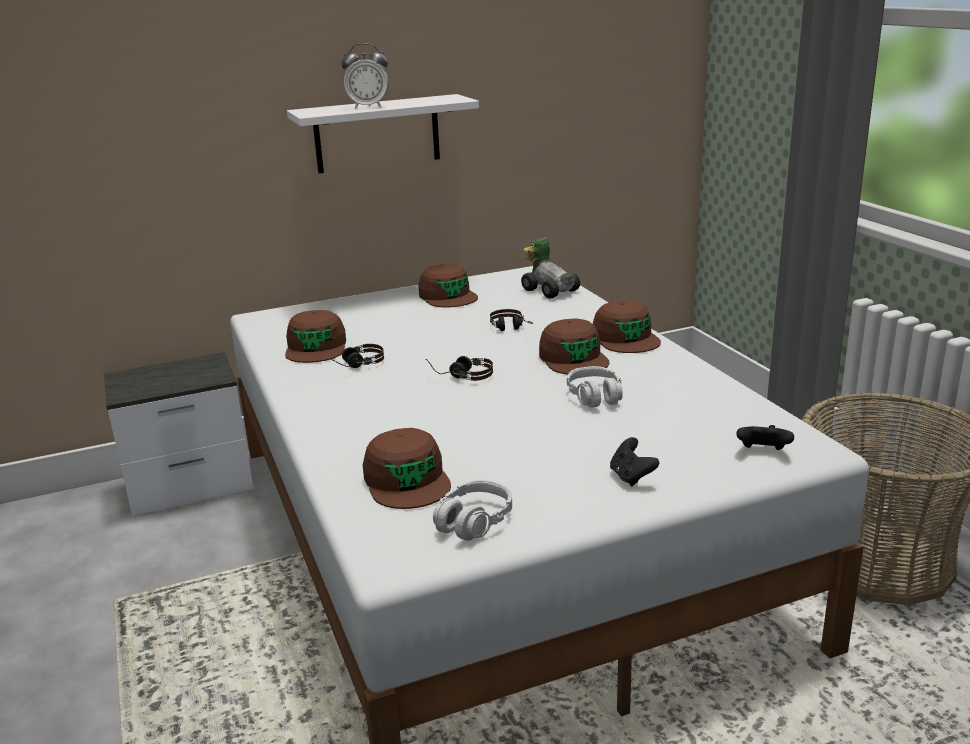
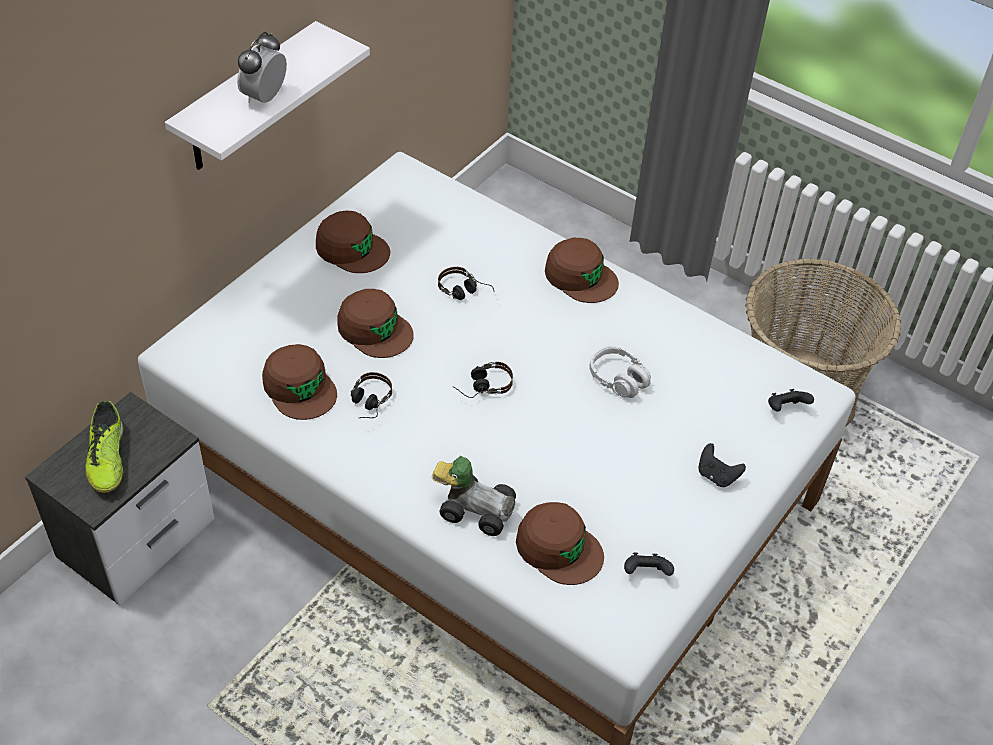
camera: 35 degrees left, 25 degrees up
(164, 377) = (107, 458): none -> shoe
(368, 107) = (264, 97): alarm clock -> alarm clock turned 150 degrees clockwise
(474, 521) = (646, 573): grey headphones -> black game controller
(549, 289) = (446, 206): toy car -> toy car (474, 507)
(573, 358) = (559, 325): brown cap -> brown cap (375, 329)

